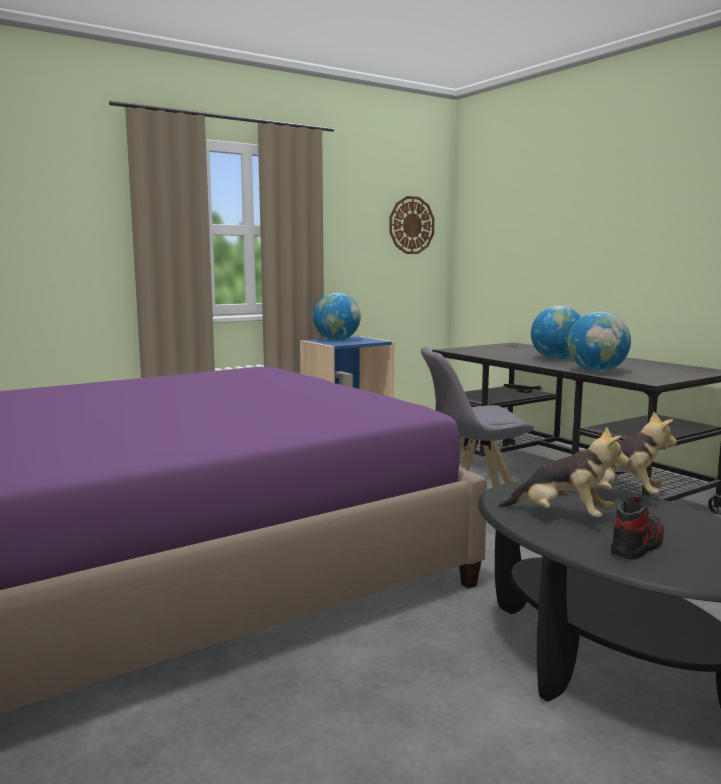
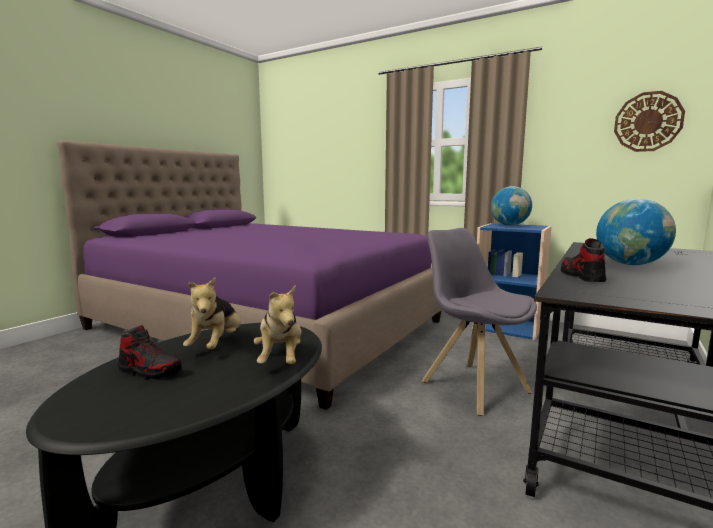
camera: 65 degrees right, 0 degrees up
(597, 371) = (582, 276): globe -> shoe

